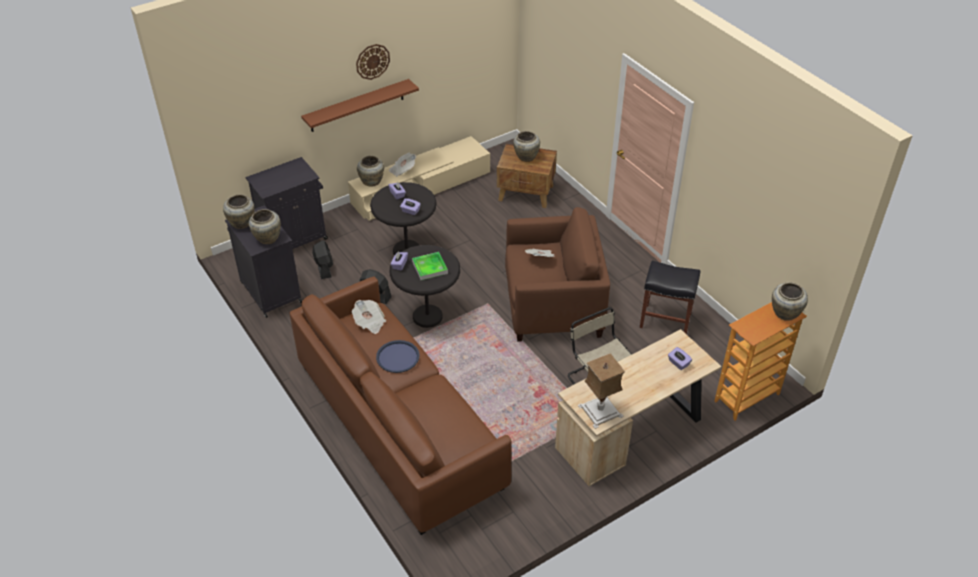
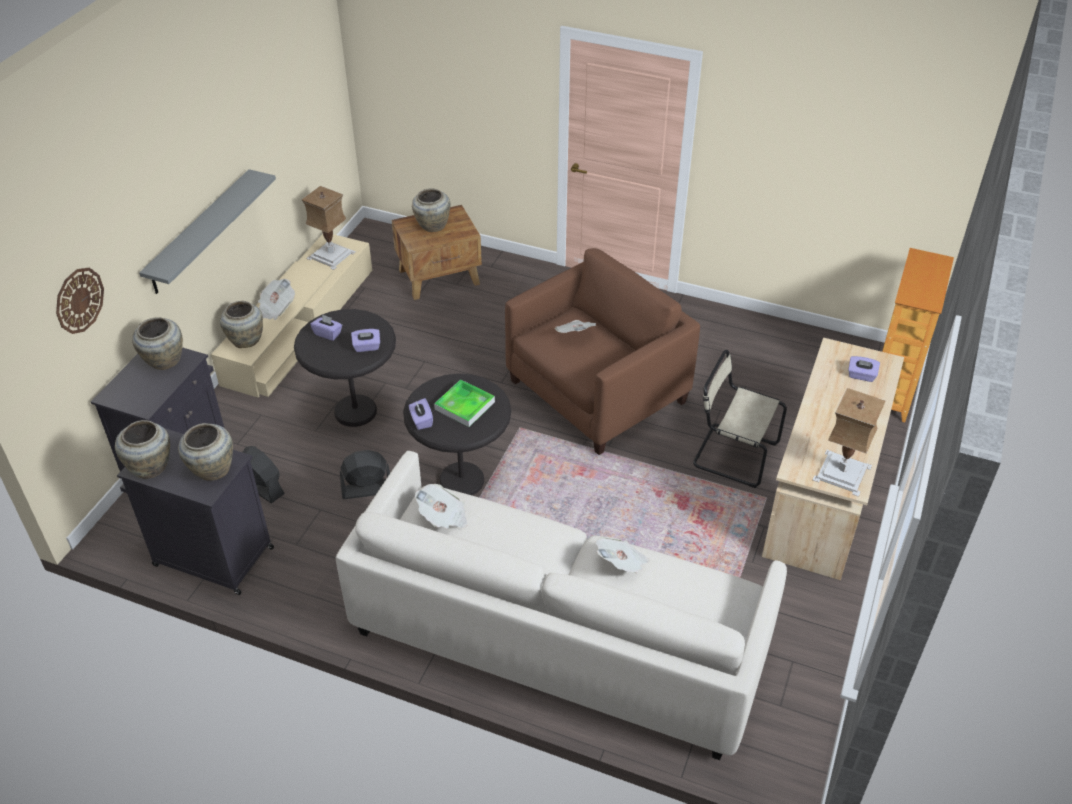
camera: 35 degrees left, 0 degrees up
(357, 106) = (200, 232): brown shelf -> grey shelf
(372, 61) = (205, 155): wall clock -> wall clock (79, 300)
(397, 357) = (525, 542): blue tray -> none
(398, 426) = (558, 638): brown sofa -> white sofa
(436, 395) = (622, 563): none -> newspaper
(461, 152) = (331, 256): none -> table lamp
(664, 320) = (732, 350): black stool -> none
(784, 314) = (932, 264): beige vase -> beige vase (163, 361)

